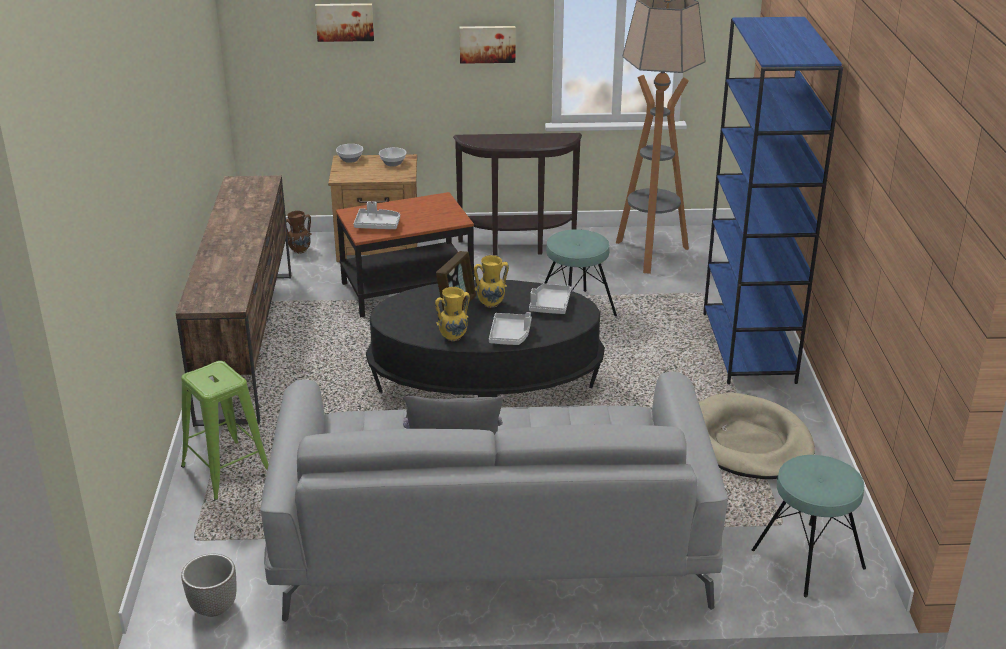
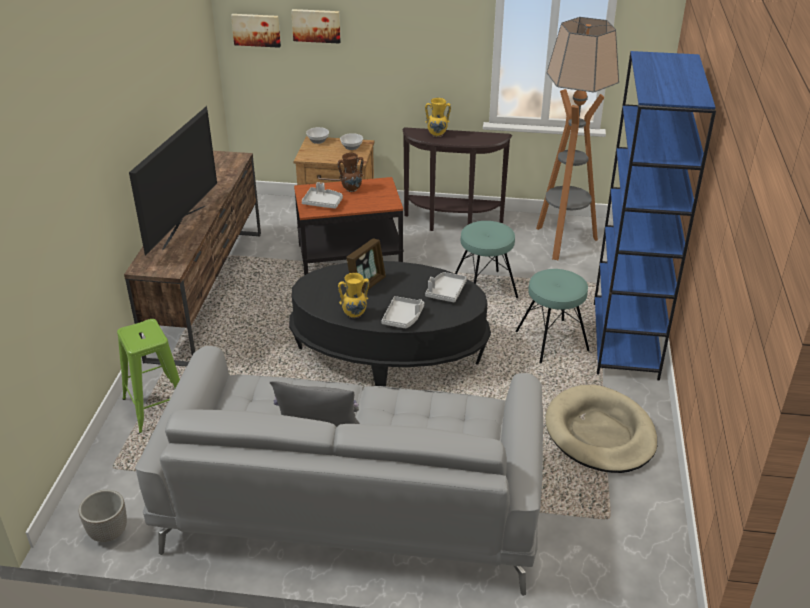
camera: 10 degrees right, 5 degrees up
(228, 258) = (183, 227): none -> television
(299, 251) = (274, 212): brown vase -> brown vase (351, 189)
(487, 43) = (436, 51): picture -> picture (256, 29)
(491, 304) = (396, 286): yellow vase -> yellow vase (437, 134)
(807, 559) = (623, 556): turquoise stool -> turquoise stool (551, 341)

